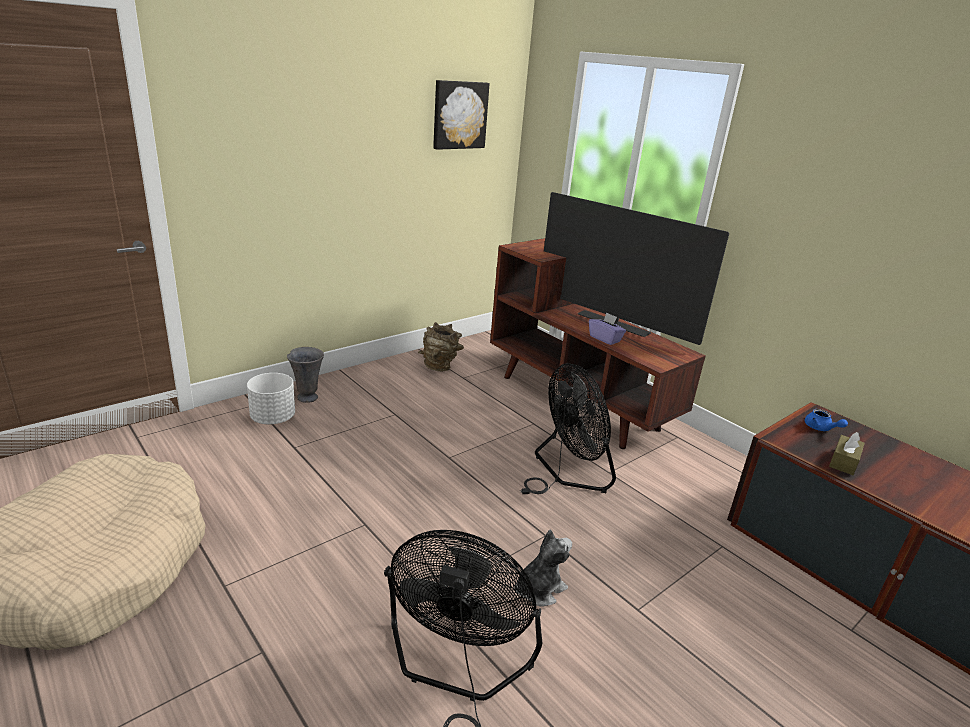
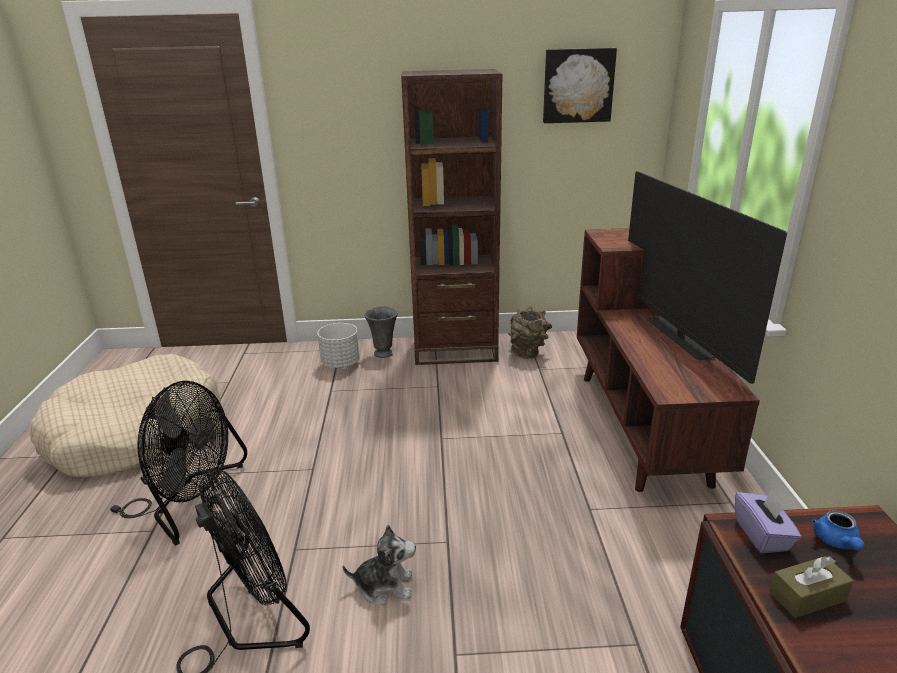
camera: 40 degrees right, 0 degrees up
(374, 378) = (455, 350): none -> brown bookcase
(561, 469) = (539, 486): black fan -> black fan (187, 501)
(605, 339) = (642, 352): purple tissue box -> purple tissue box (762, 535)

